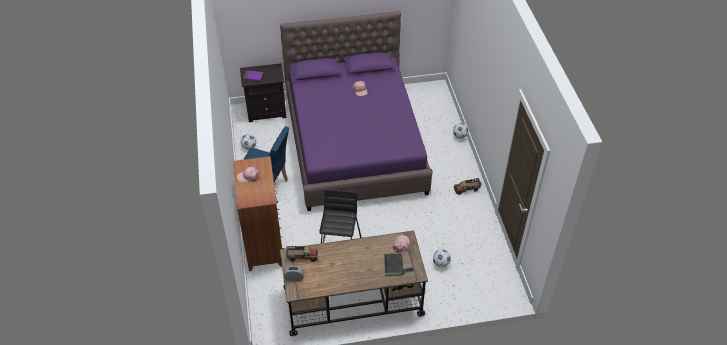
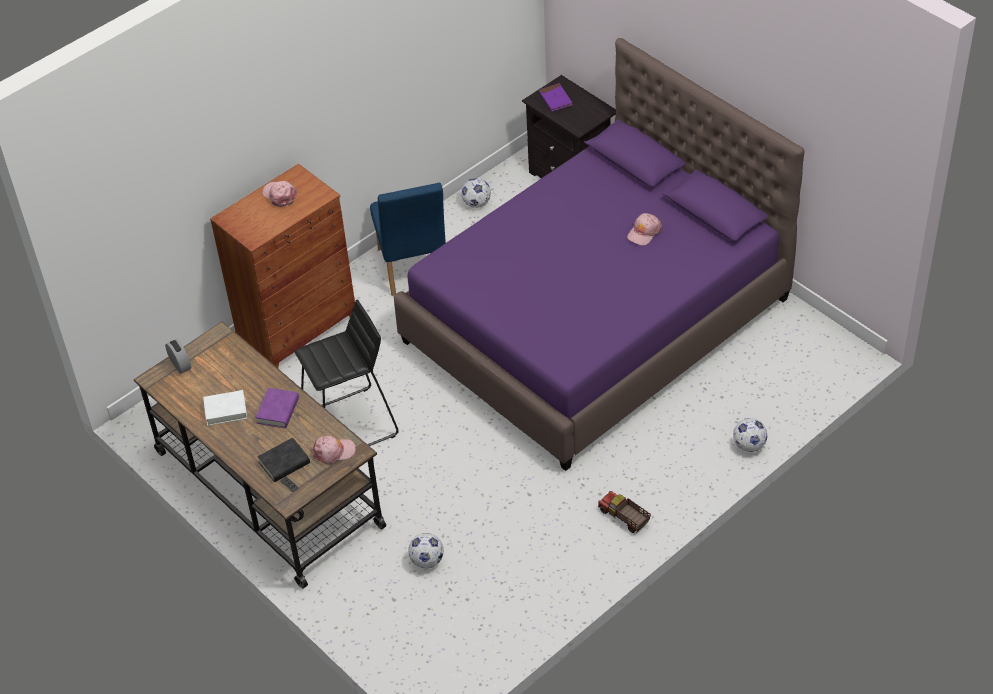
camera: 60 degrees right, 0 degrees up
(302, 257) = (225, 352): toy truck -> none
(340, 273) = (225, 410): none -> white book
(358, 254) = (278, 411): none -> purple book

